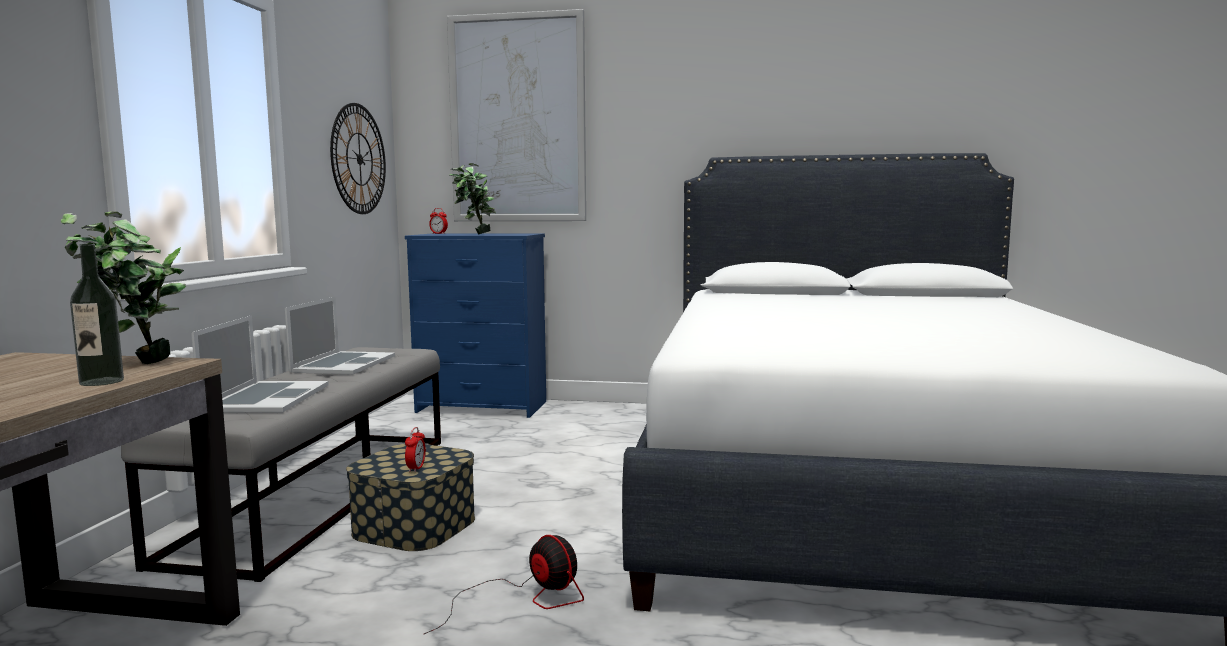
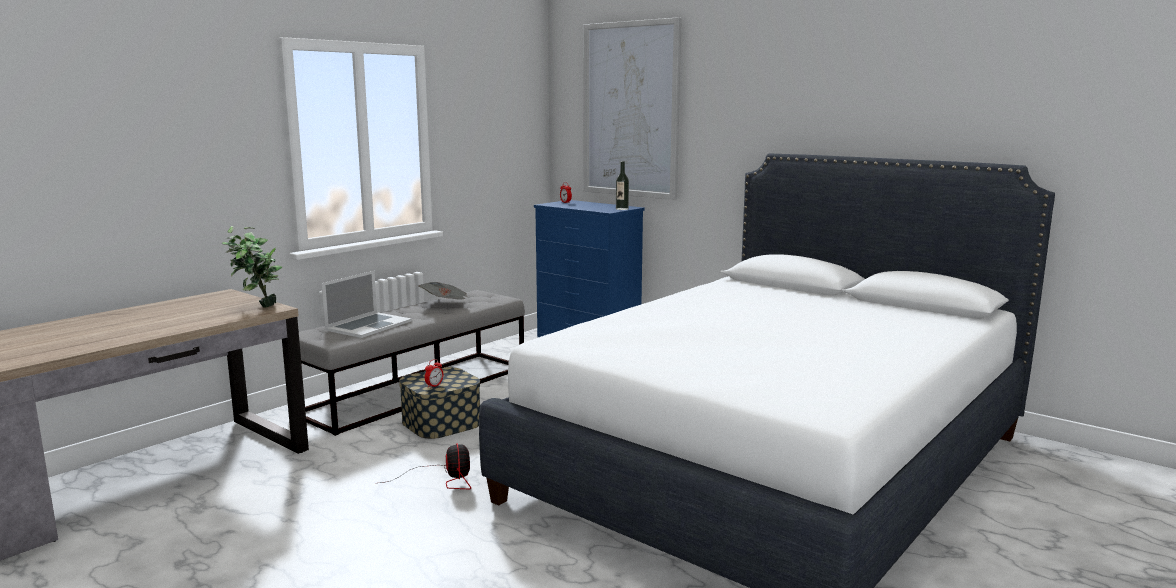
camera: 30 degrees right, 5 degrees up
(101, 381) = (228, 317): bottle -> bottle (622, 209)
(343, 364) = (445, 304): laptop -> newspaper
(359, 159) = (506, 144): wall clock -> none
(474, 234) = (584, 206): potted plant -> none

